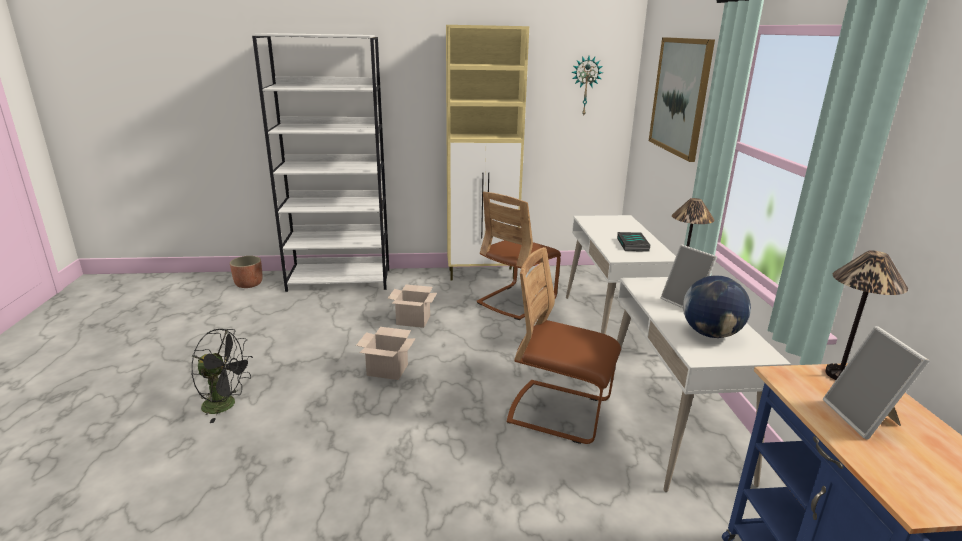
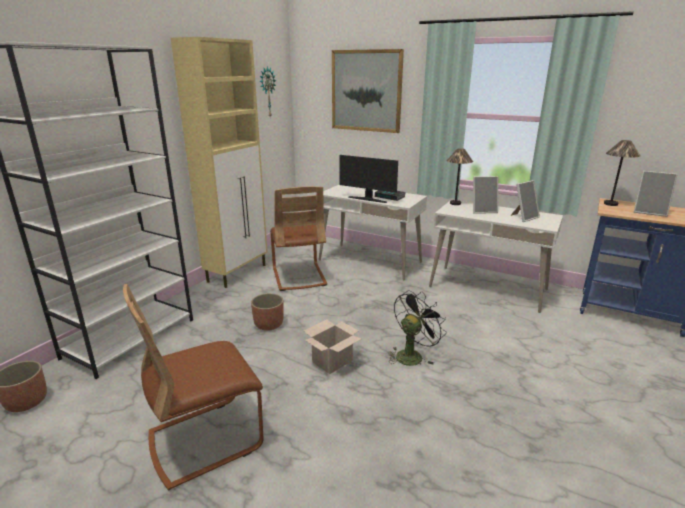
camera: 55 degrees left, 0 degrees up
(226, 405) = (292, 479): black fan -> black fan (412, 355)
(414, 320) = (269, 324): cardboard box -> planter
(560, 412) = (449, 313): brown chair -> brown chair (205, 439)
(600, 238) = (367, 199): none -> monitor
(710, 334) = (523, 217): globe -> picture frame

